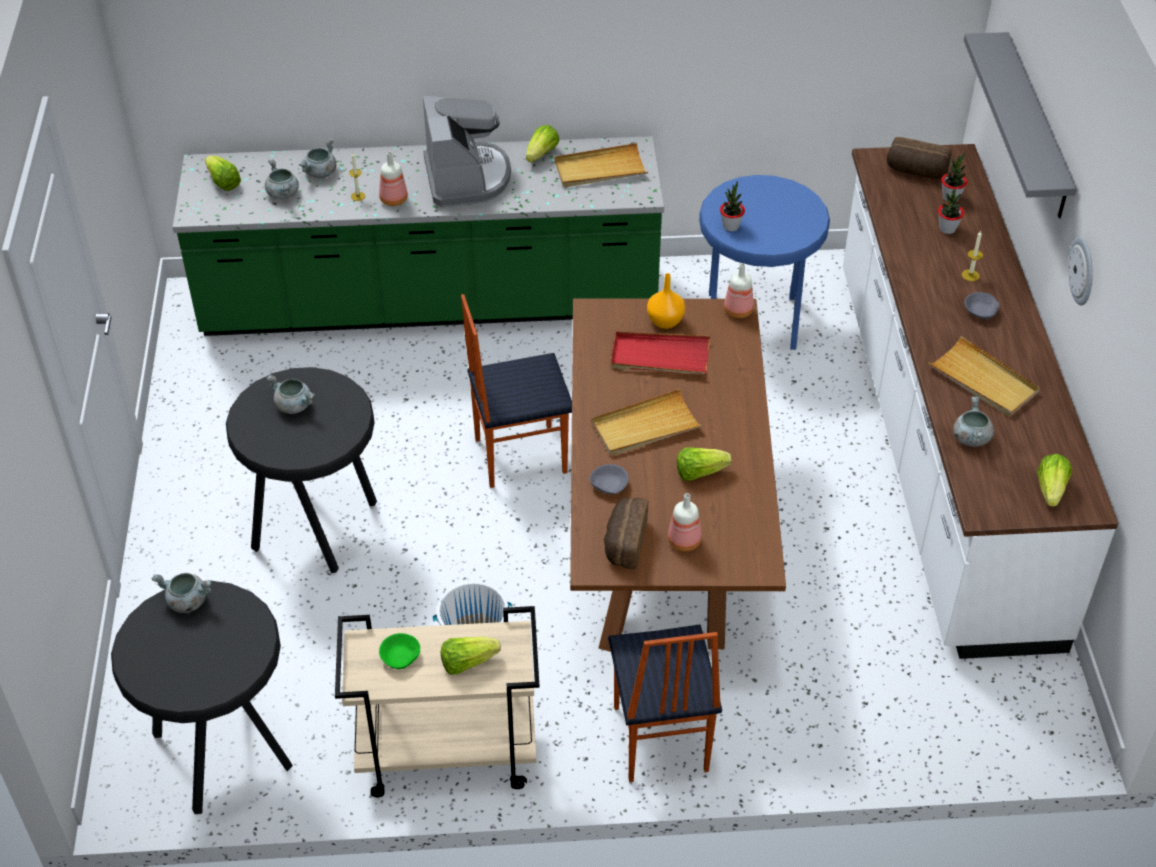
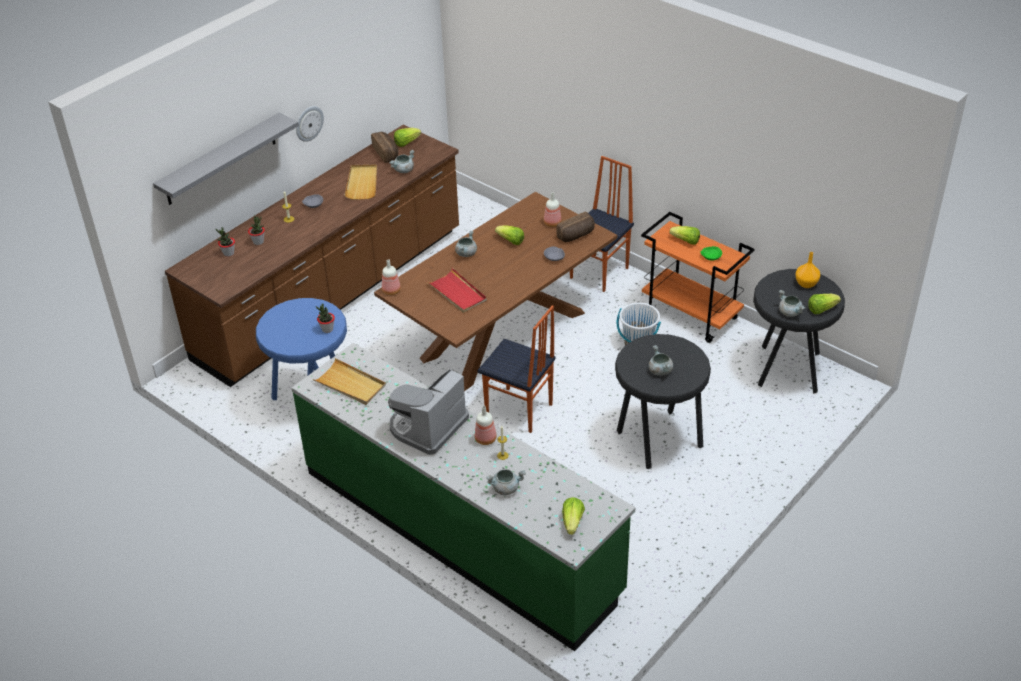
camera: 135 degrees left, 5 degrees down
(283, 194) = (544, 487): grey cooking pot -> grey cooking pot (466, 253)
(445, 755) = (691, 315): beige cart -> orange cart
(542, 154) = (366, 415): lettuce -> lettuce (821, 309)
(645, 426) = (507, 269): beige tray -> none
(665, 322) = (431, 306): orange vase -> orange vase (806, 284)
(916, 171) = (217, 274): bread -> bread (387, 153)
(940, 448) = (332, 295): white counter -> brown counter

